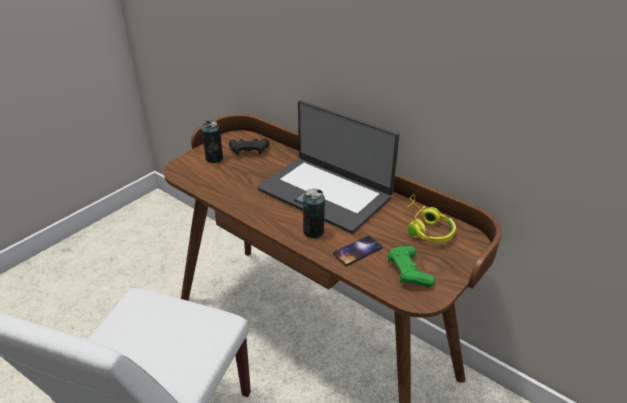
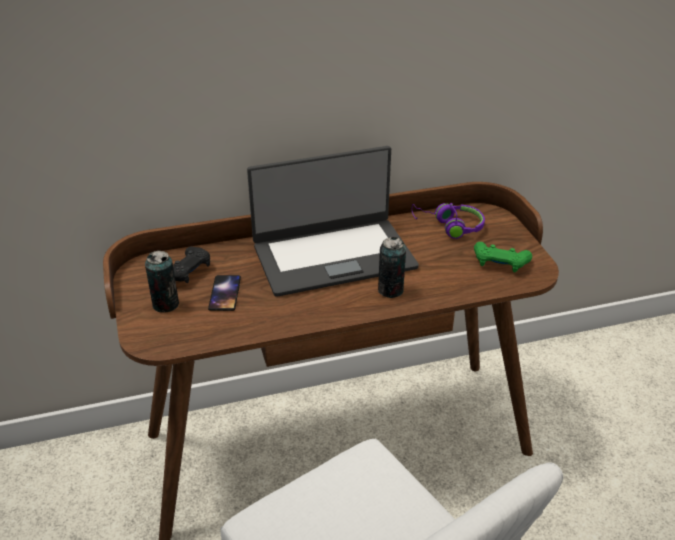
camera: 55 degrees left, 0 degrees up
(357, 251) = (445, 277): phone -> phone (225, 293)
(425, 228) = (449, 227): yellow headphones -> purple headphones

